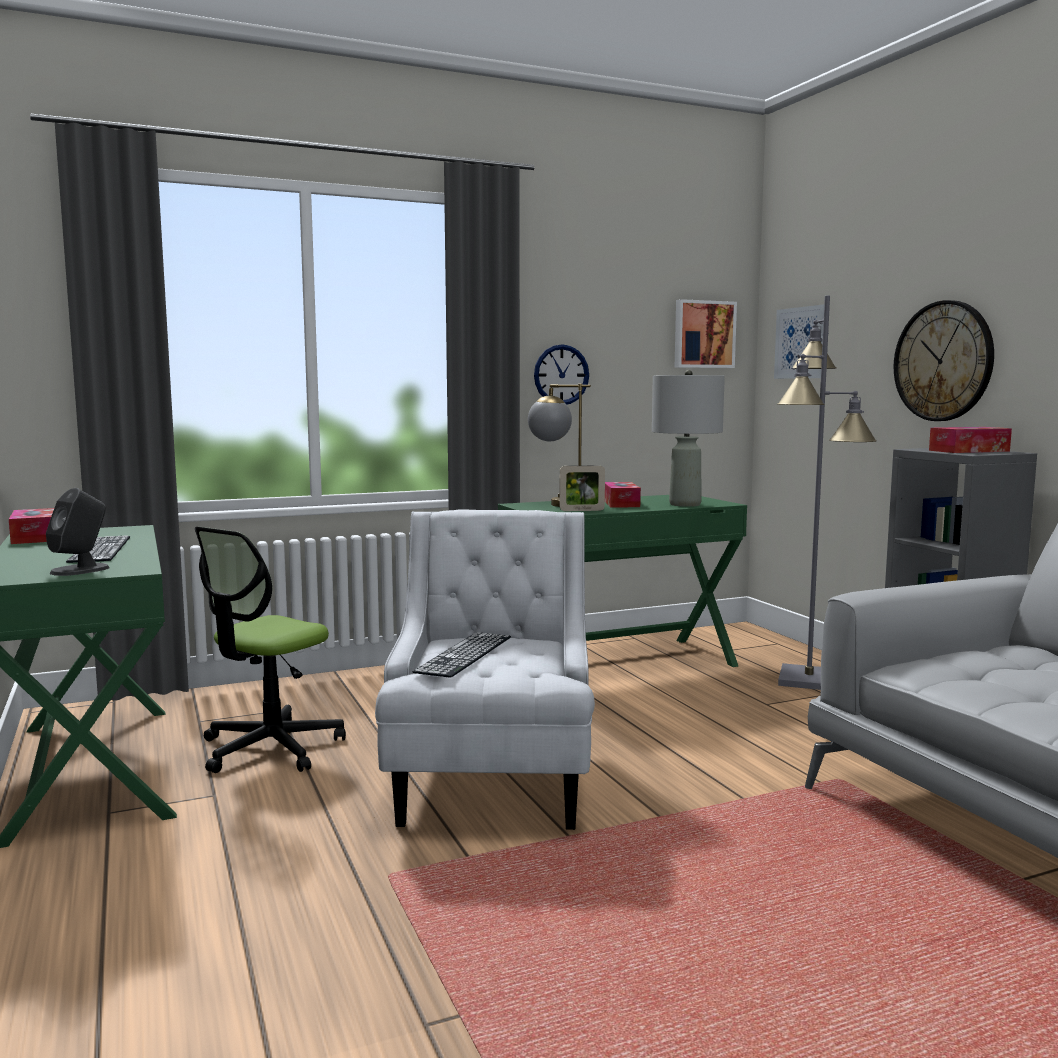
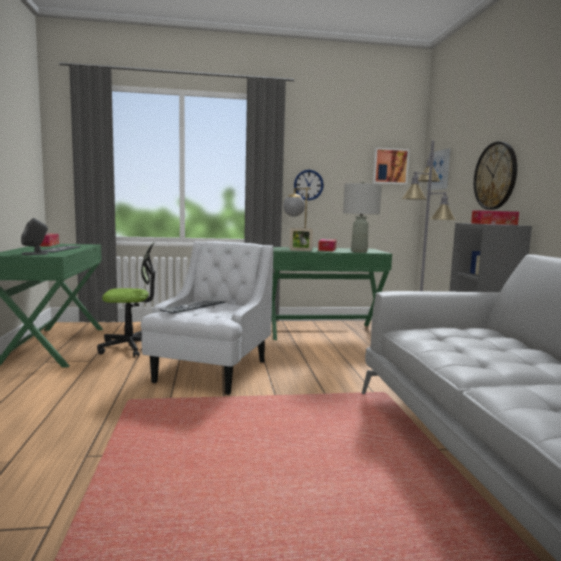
camera: 15 degrees right, 0 degrees up
(270, 748) = (131, 347): office chair -> office chair turned 150 degrees counterclockwise

